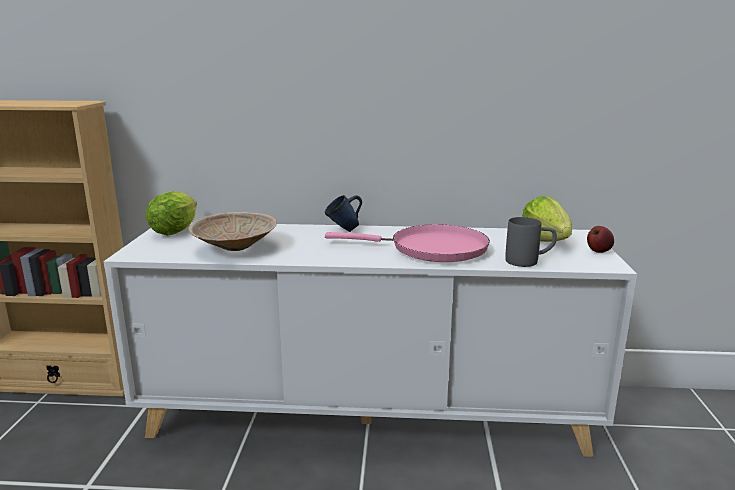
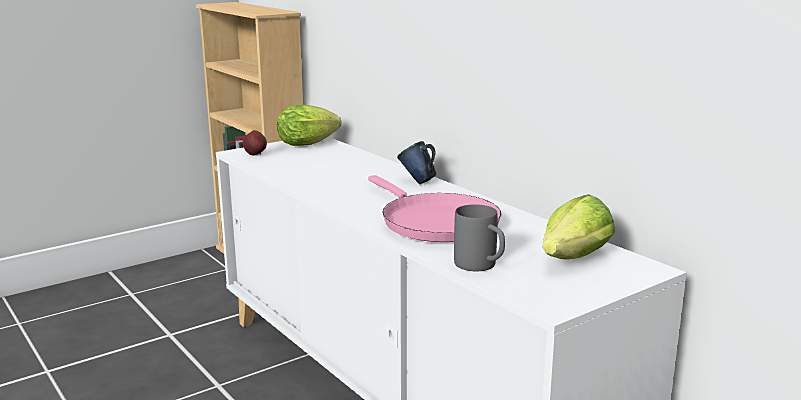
camera: 50 degrees right, 0 degrees up
(234, 248) = (302, 169): beige bowl -> none
(598, 251) = (595, 291): apple -> apple (256, 155)

